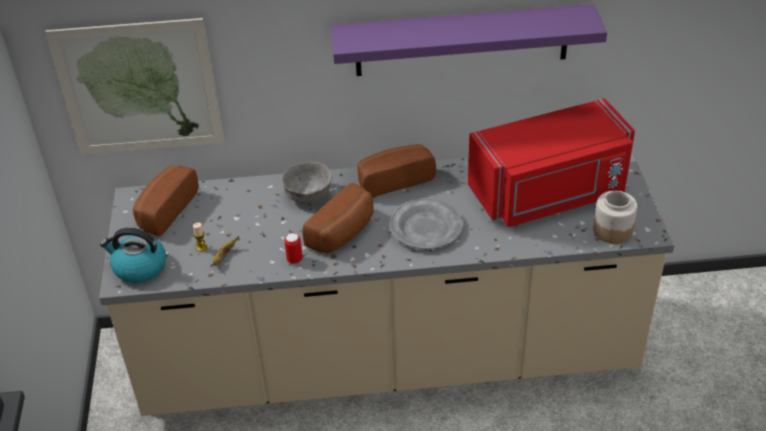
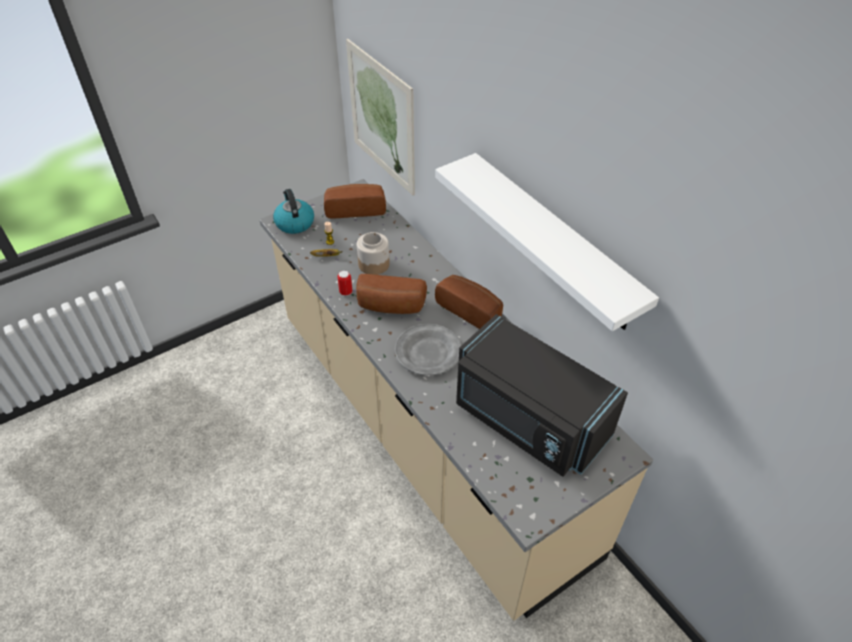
camera: 60 degrees right, 5 degrees up
(308, 196) = (418, 270): grey bowl -> none
(462, 40) = (553, 241): purple shelf -> white shelf
(549, 194) = (527, 420): red microwave -> black microwave
(612, 230) = (511, 486): jar -> jar (374, 264)

